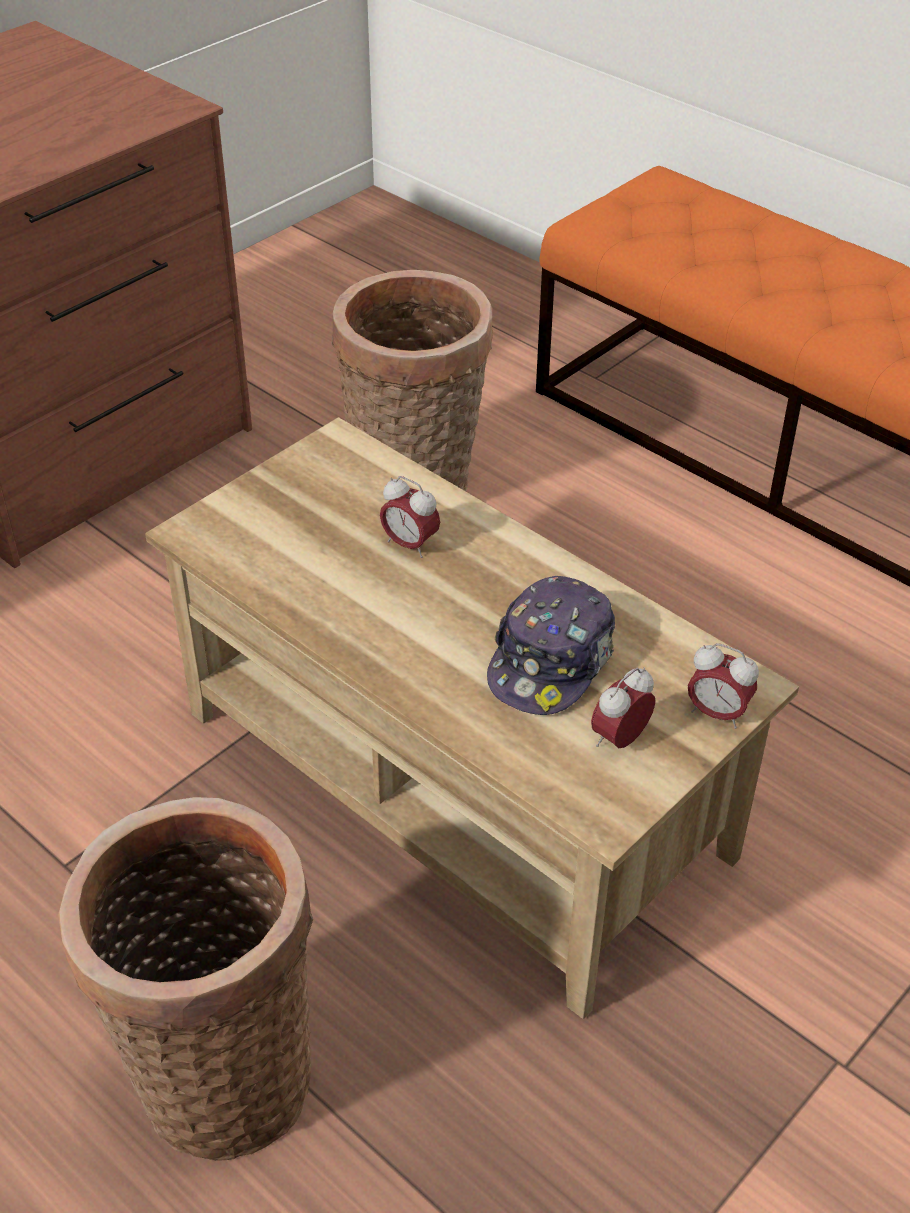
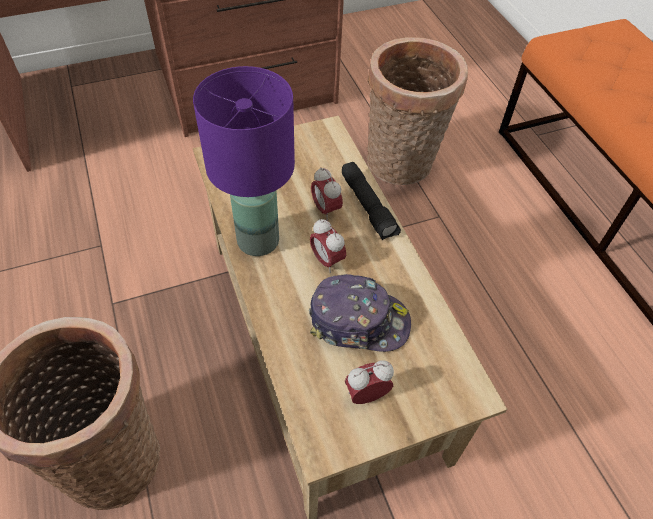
camera: 25 degrees right, 10 degrees up
(342, 616) = (259, 240): none -> purple table lamp
(468, 521) = (369, 207): none -> black flashlight
(551, 661) = (358, 321): cap -> cap turned 135 degrees counterclockwise
(717, 713) = (439, 404): alarm clock -> alarm clock (327, 260)

